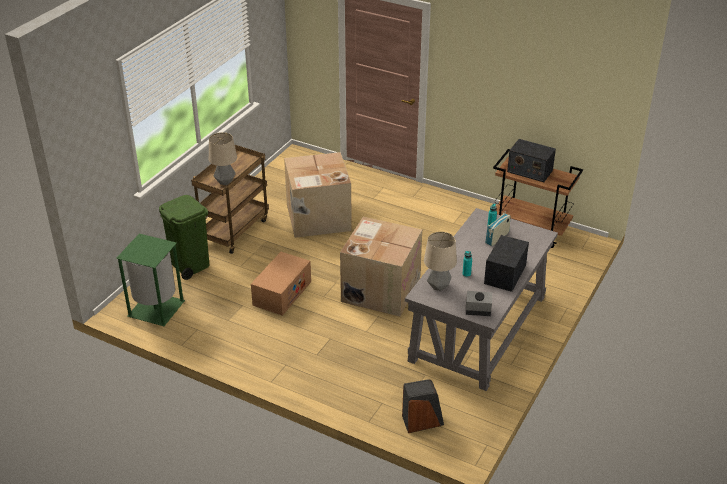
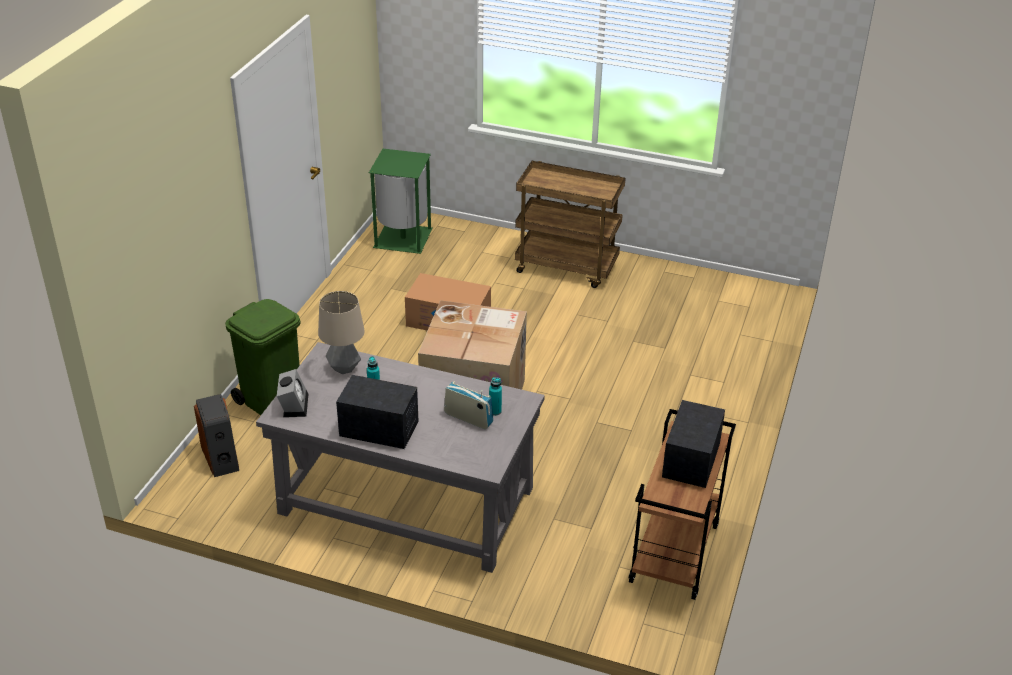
camera: 80 degrees right, 0 degrees up
(189, 264) = (488, 246): green trash can -> green trash can (272, 398)
(225, 182) = (544, 187): table lamp -> none
(317, 218) = (619, 329): cardboard box -> none

